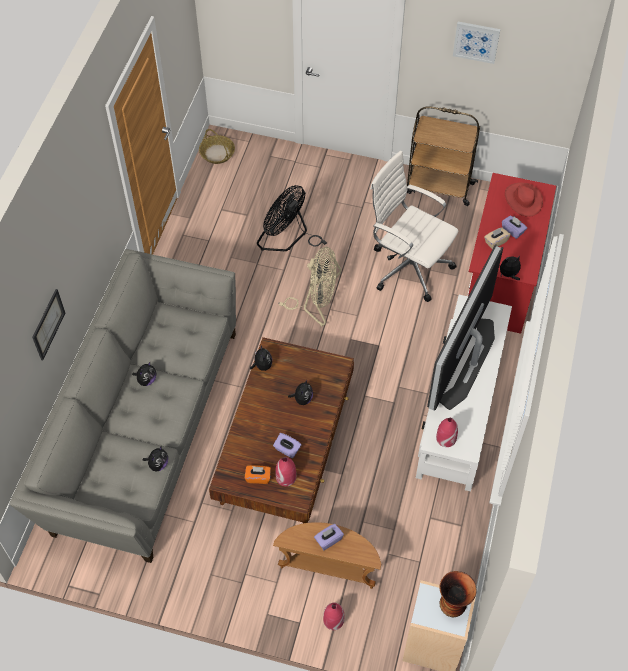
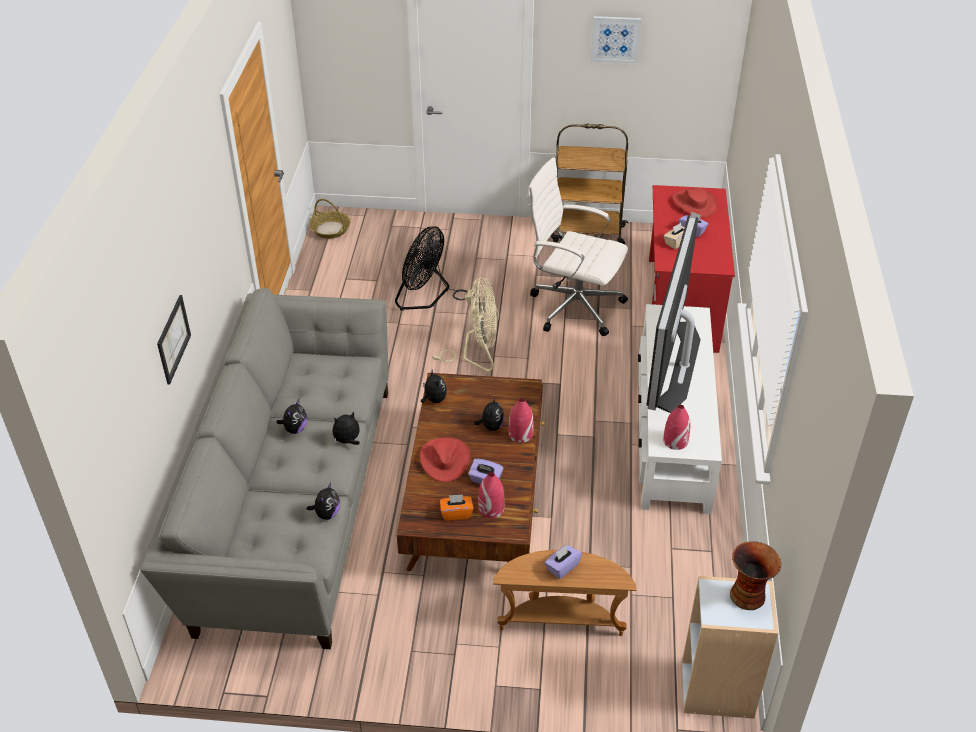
camera: 10 degrees left, 15 degrees down
(259, 425) = (445, 459): none -> red hat
(333, 620) = (582, 679): red vase -> red vase (520, 434)
(509, 275) = (701, 269): plush toy -> plush toy (347, 441)

